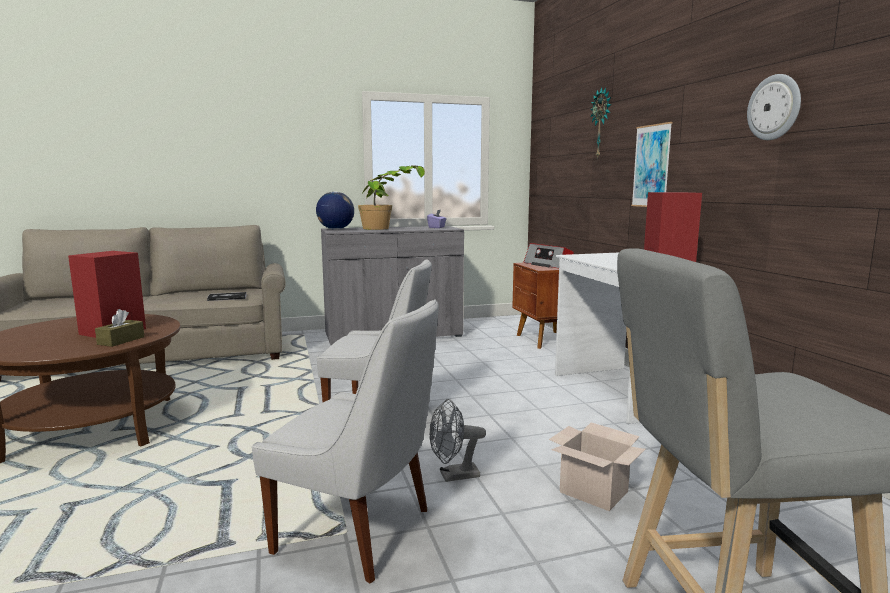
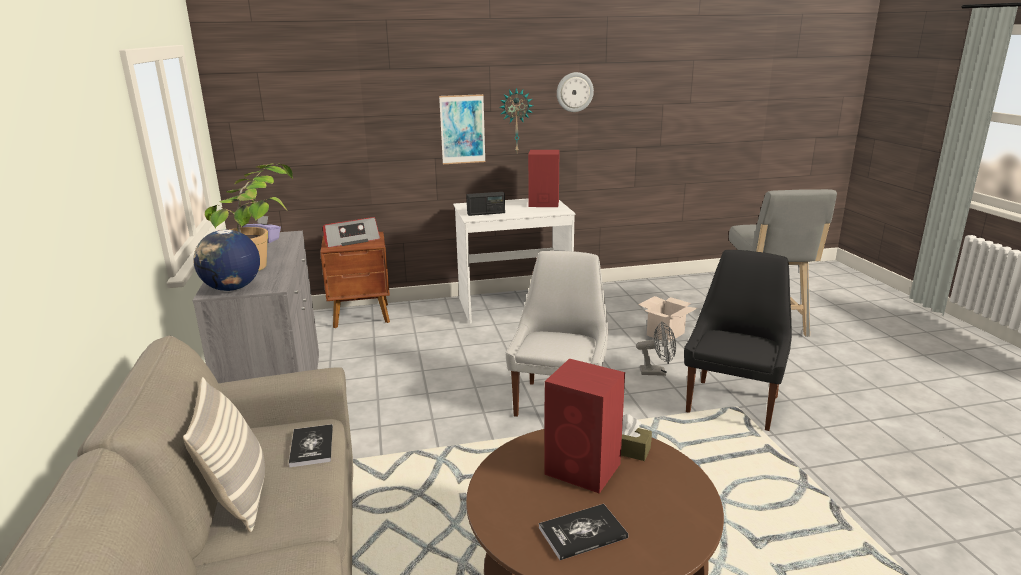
camera: 85 degrees left, 10 degrees up
(46, 331) = (582, 533): none -> book
(191, 293) = (239, 496): none -> pillow
(359, 532) = (733, 402): white chair -> black chair
(453, 476) = (657, 372): grey fan -> grey fan turned 75 degrees counterclockwise
(593, 257) = (486, 213): none -> radio
(602, 123) = (380, 88): wall clock -> wall clock (516, 120)

